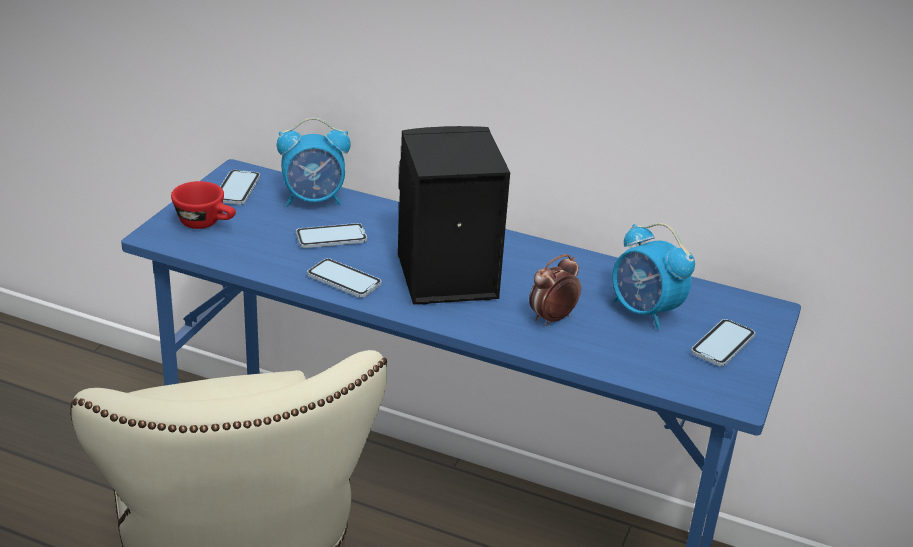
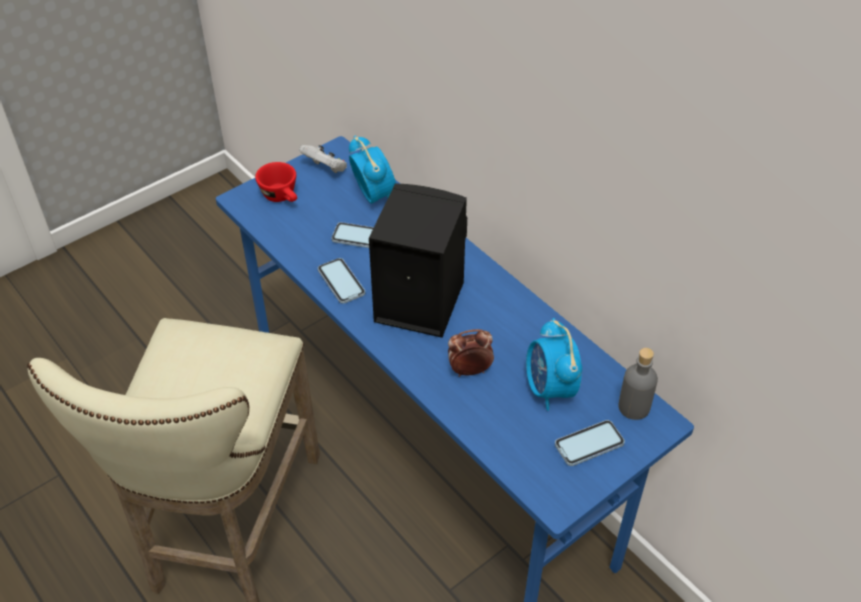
camera: 30 degrees right, 15 degrees up
(237, 189) = (326, 169): phone -> white game controller
(314, 200) = (374, 196): alarm clock -> alarm clock turned 135 degrees counterclockwise
(734, 304) = (633, 407): none -> grey bottle

